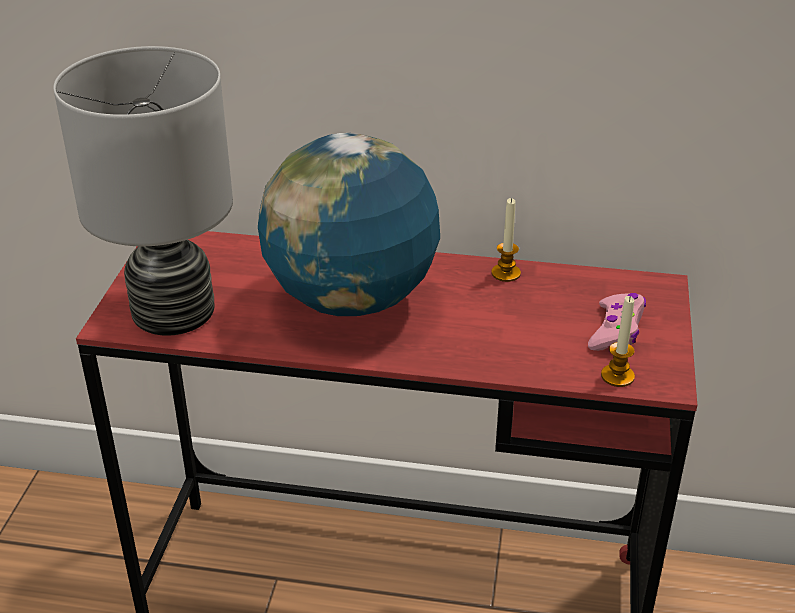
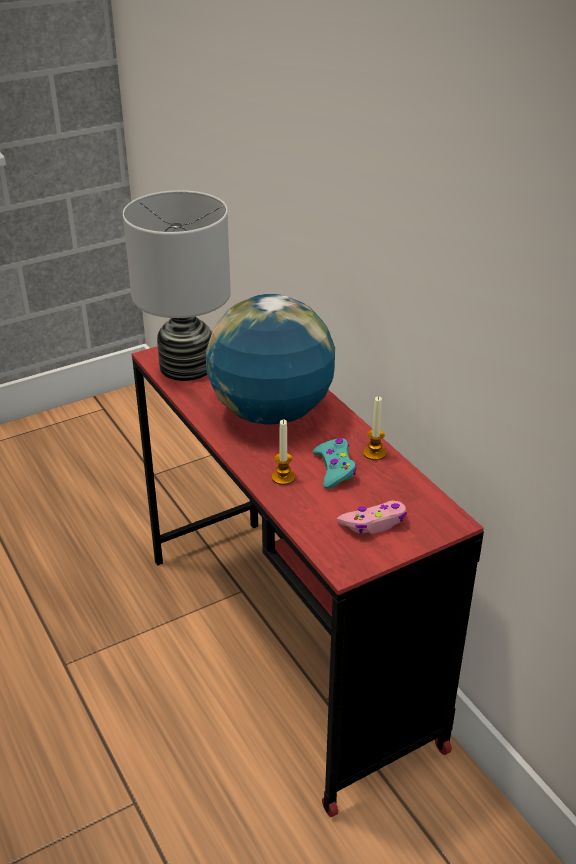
camera: 50 degrees right, 0 degrees up
(501, 309) = (335, 468): none -> turquoise game controller
(617, 376) = (325, 544): candle -> candle (283, 477)

